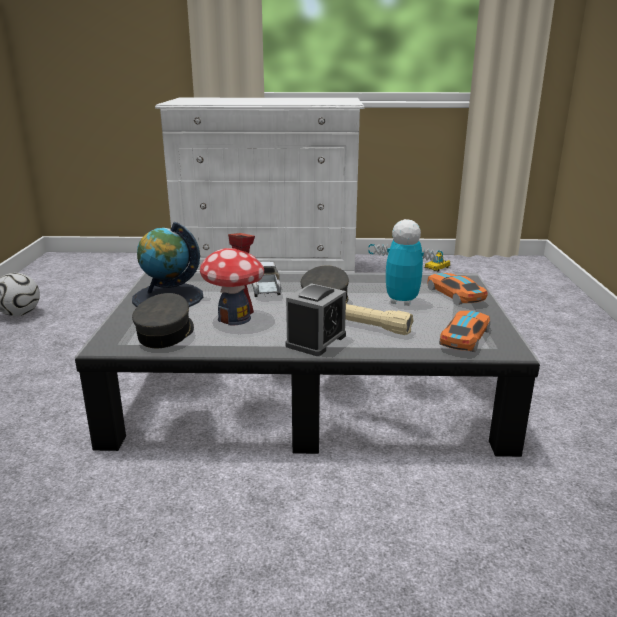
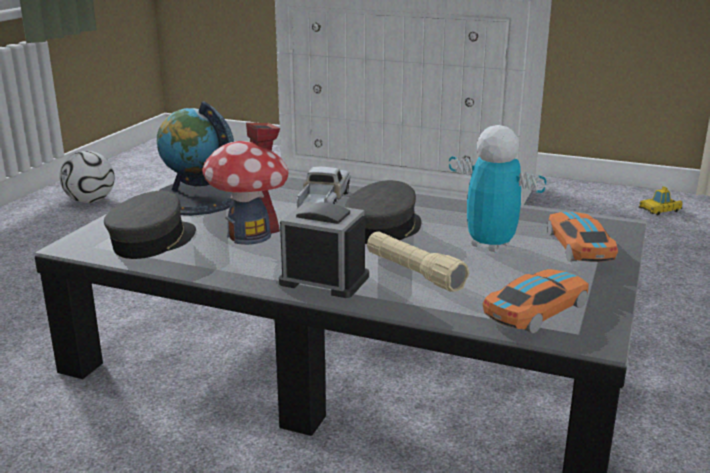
camera: 20 degrees right, 0 degrees up
(316, 340) = (324, 280): alarm clock -> alarm clock turned 120 degrees counterclockwise

